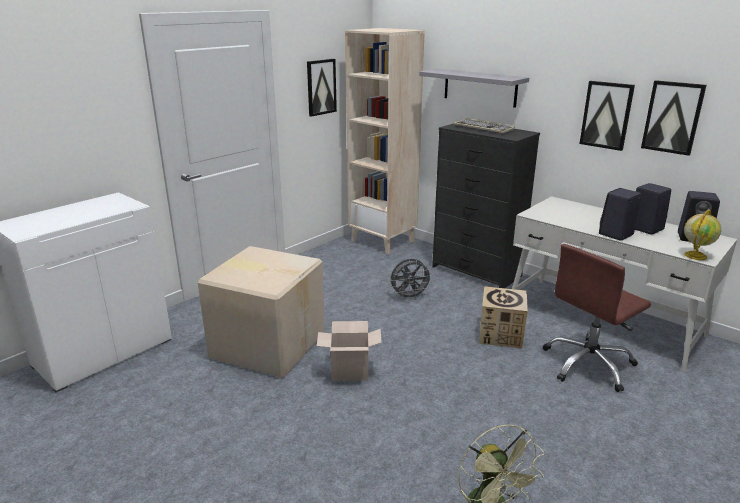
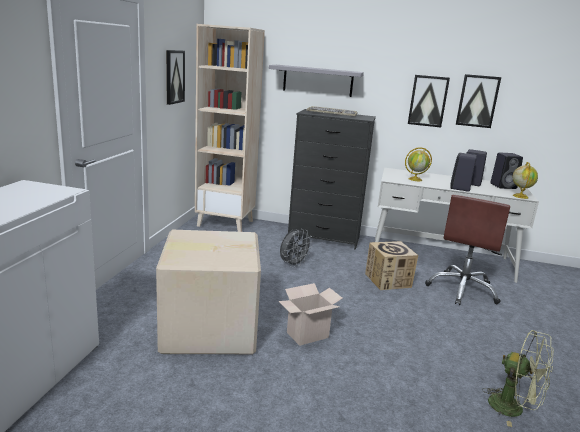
camera: 30 degrees left, 5 degrees down
(568, 216) = (415, 179): none -> globe

